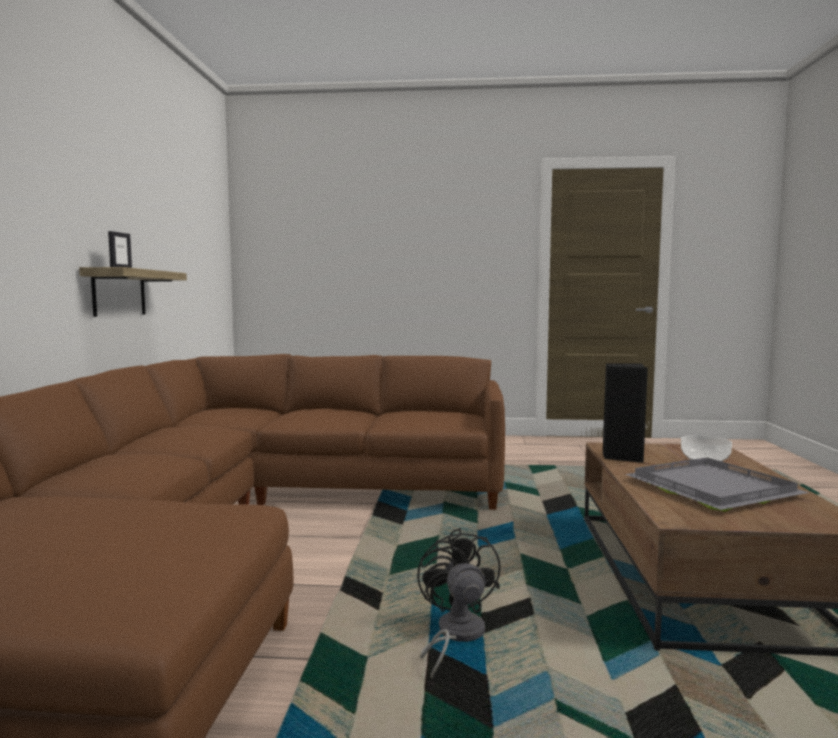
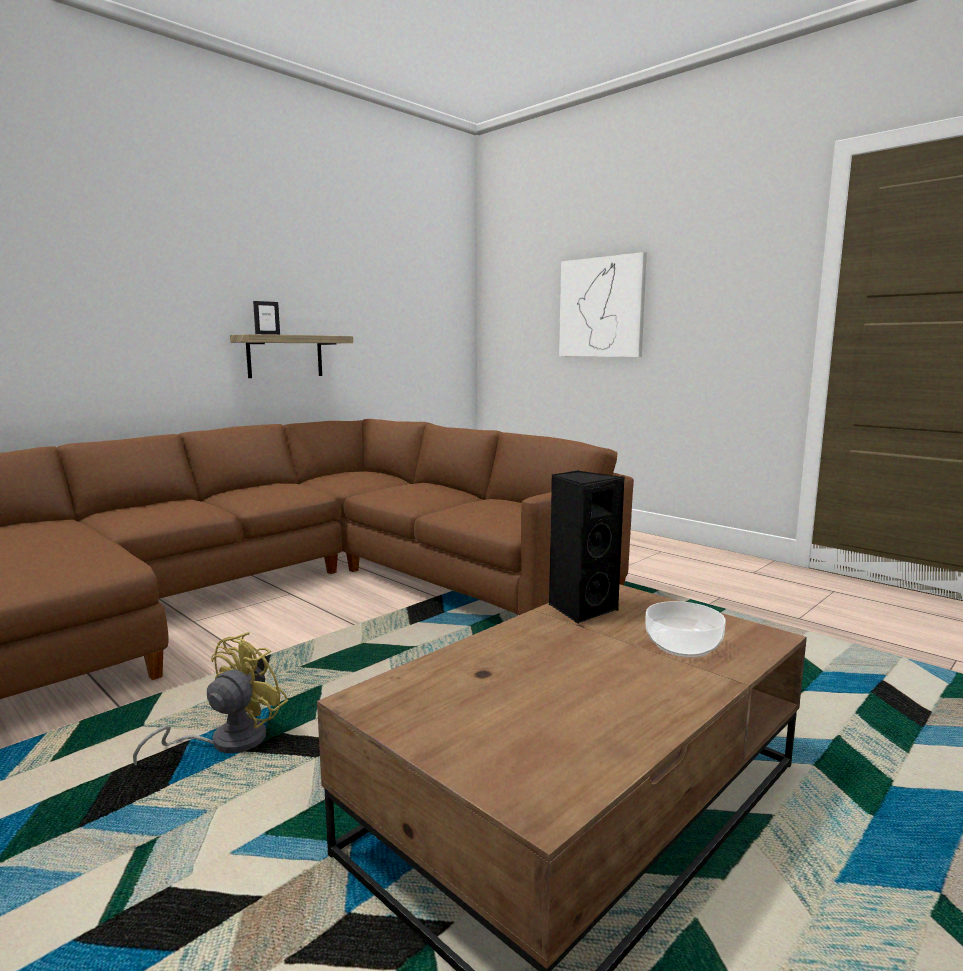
camera: 40 degrees right, 5 degrees up
(370, 256) = (601, 307): none -> picture
(455, 636) = (226, 742): black fan -> yellow fan
(712, 489) = (539, 685): grey tray -> none

